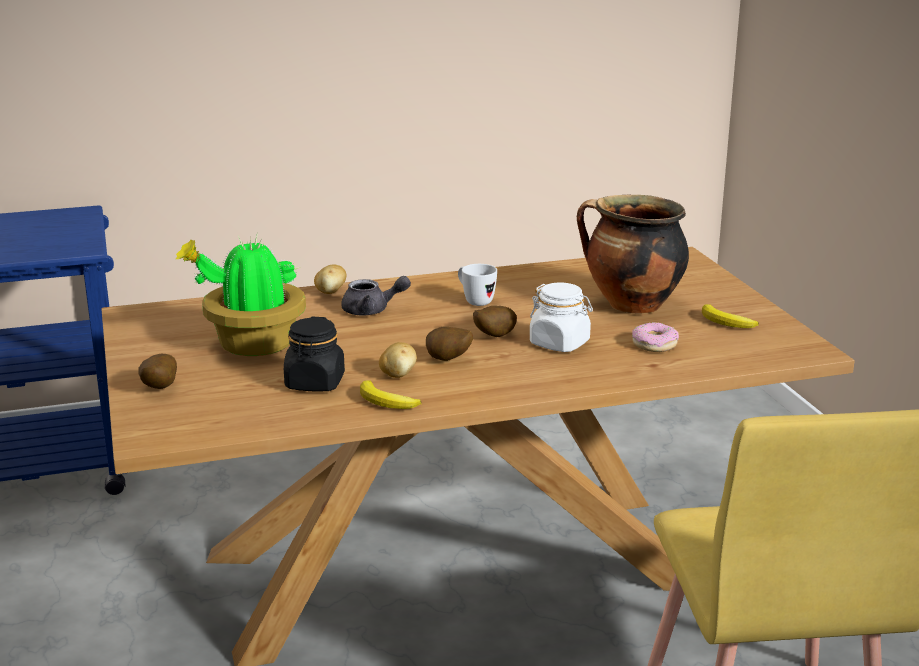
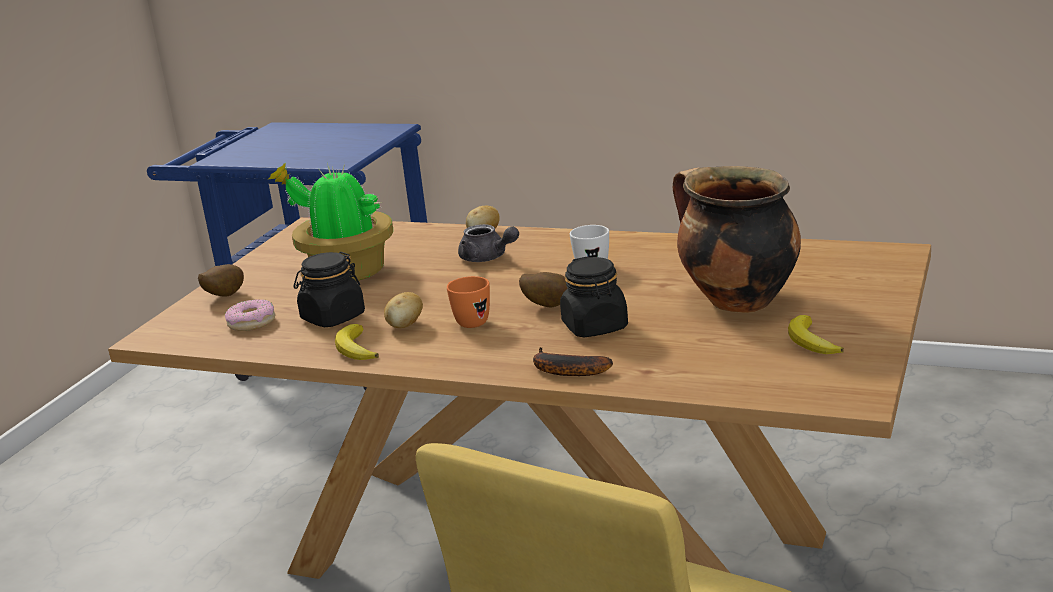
camera: 40 degrees right, 0 degrees up
(448, 360) = (468, 321): potato -> orange mug
(560, 343) = (595, 327): white jar -> black jar
(593, 378) = (564, 371): none -> banana
(654, 344) = (687, 349): donut -> donut (252, 323)

